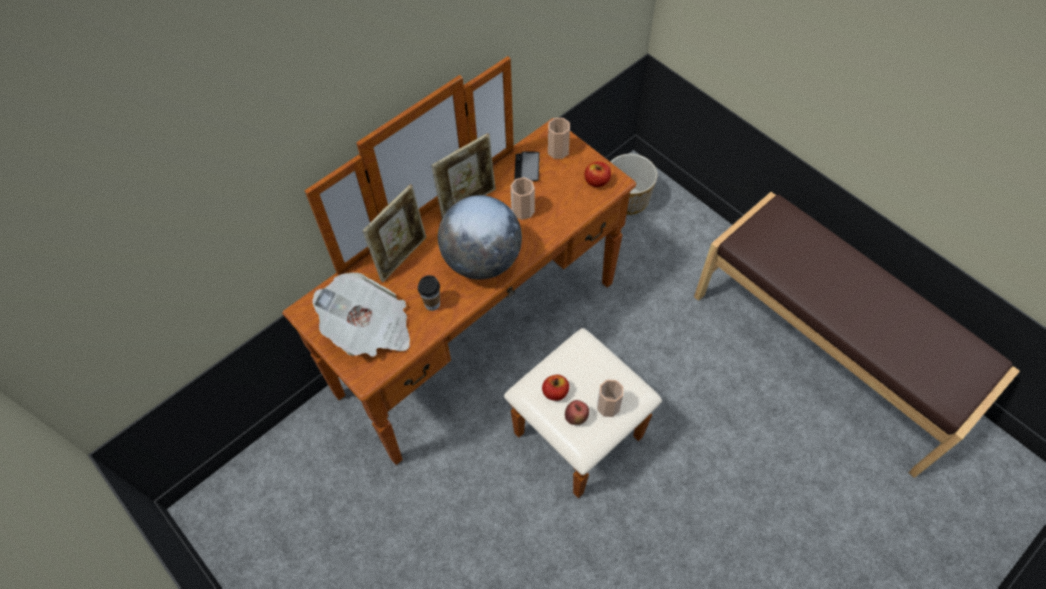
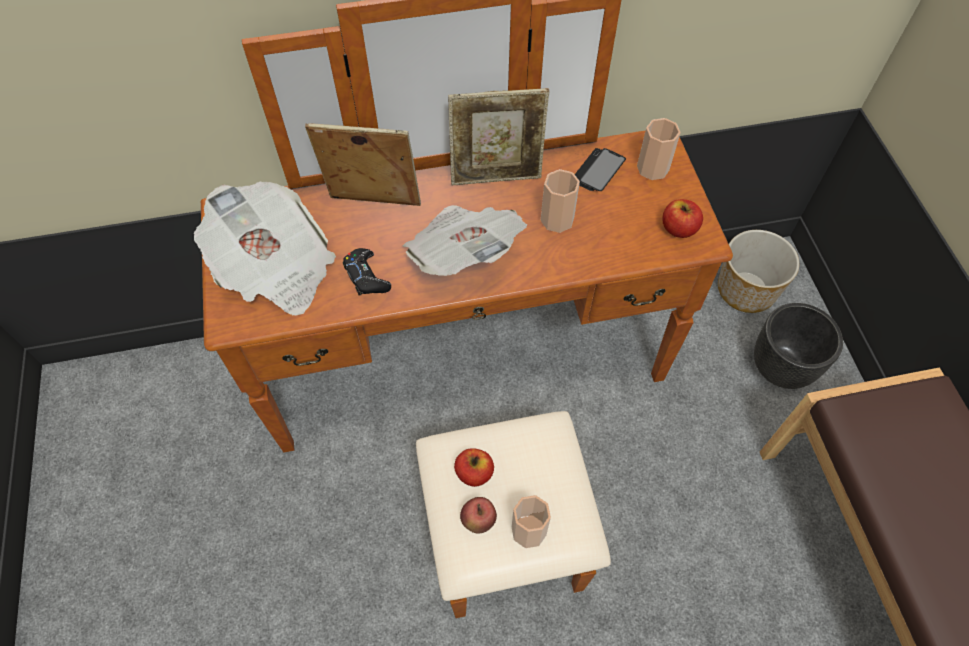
camera: 30 degrees right, 0 degrees up
(402, 257) = (373, 204): picture frame -> picture frame turned 150 degrees counterclockwise
(432, 304) = (367, 277): cup -> black game controller
(482, 260) = (463, 255): globe -> newspaper
(677, 237) = (782, 367): none -> black planter

